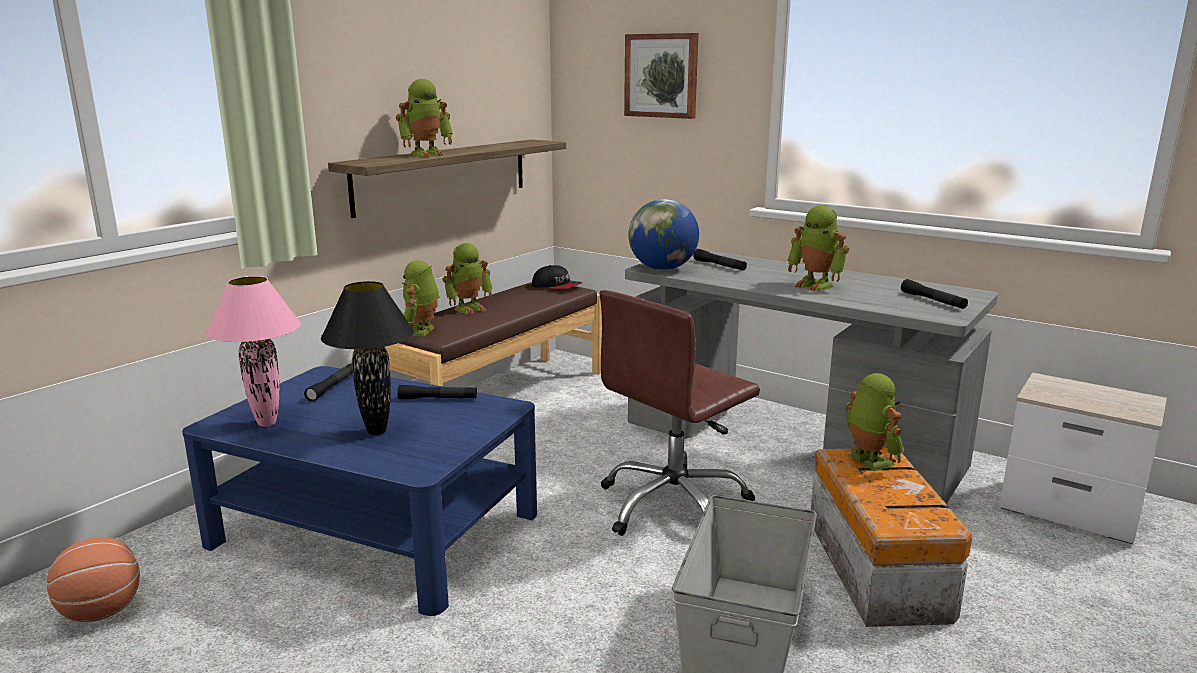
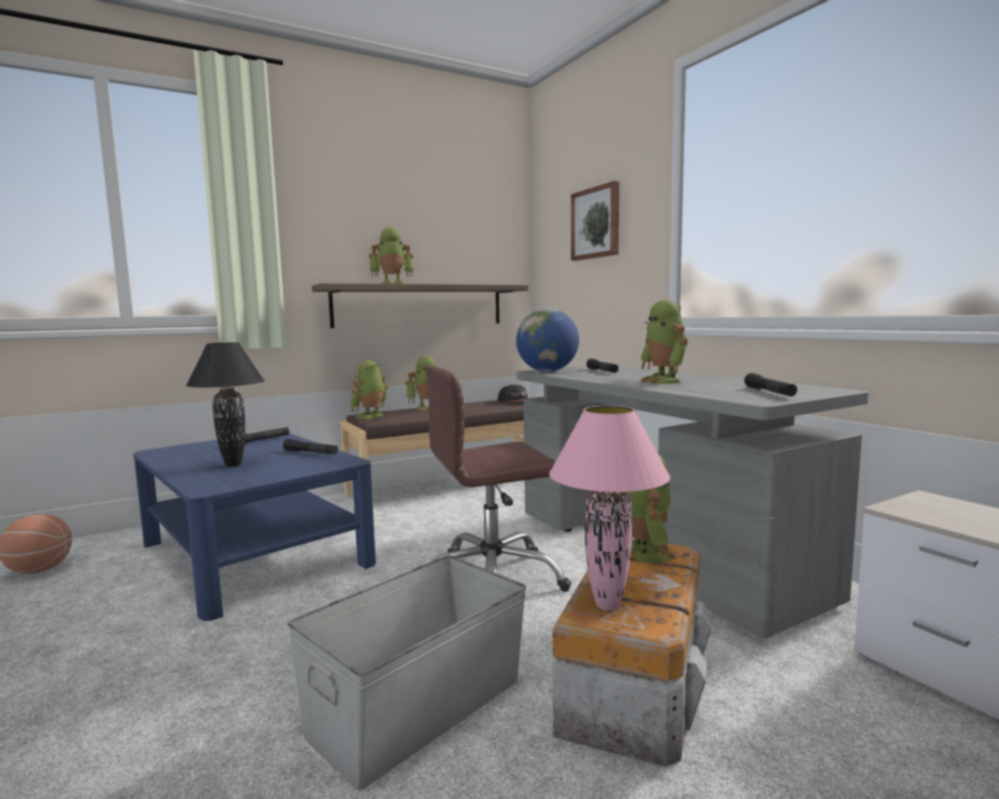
camera: 25 degrees right, 10 degrees down
(266, 423) = (183, 453): pink table lamp -> pink table lamp (606, 605)

